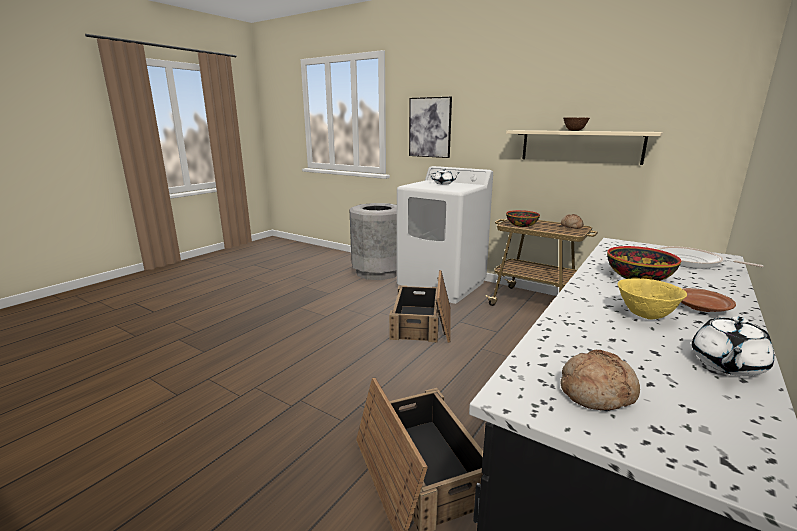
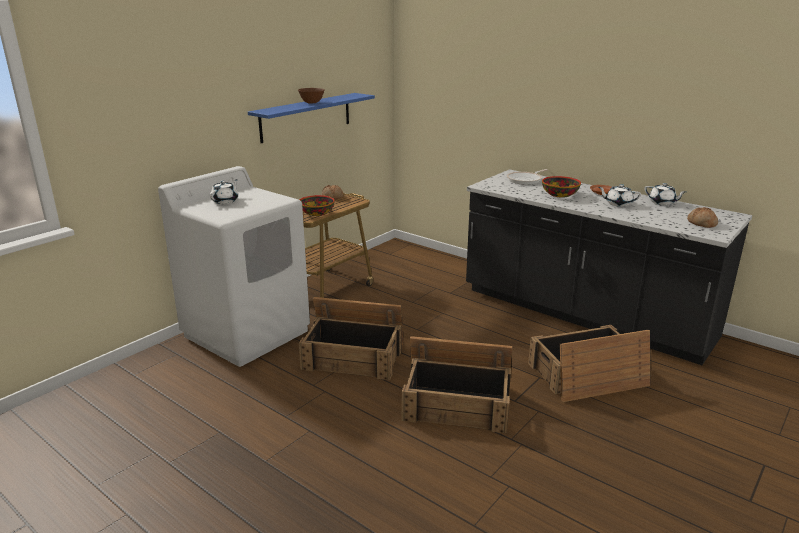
camera: 85 degrees left, 5 degrees up
(357, 371) = (457, 402): none -> crate
(378, 272) = (153, 381): grey trash can -> none
(430, 127) = (134, 128): picture -> none
(580, 146) = (306, 117): beige shelf -> blue shelf
(645, 315) = (618, 204): yellow bowl -> white teapot

